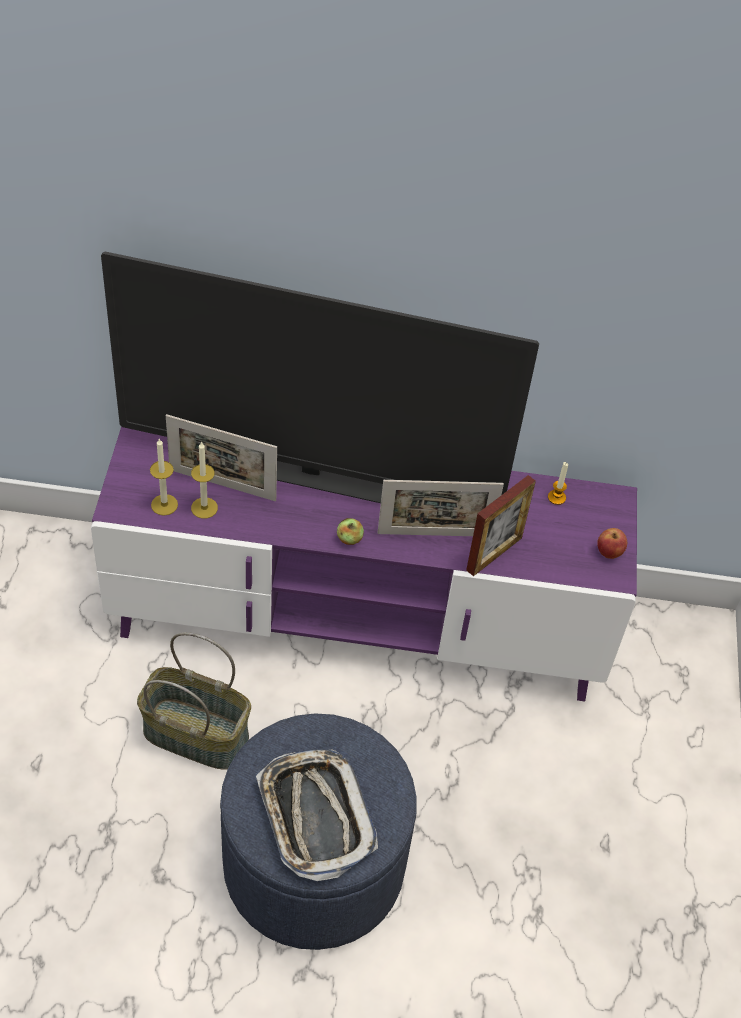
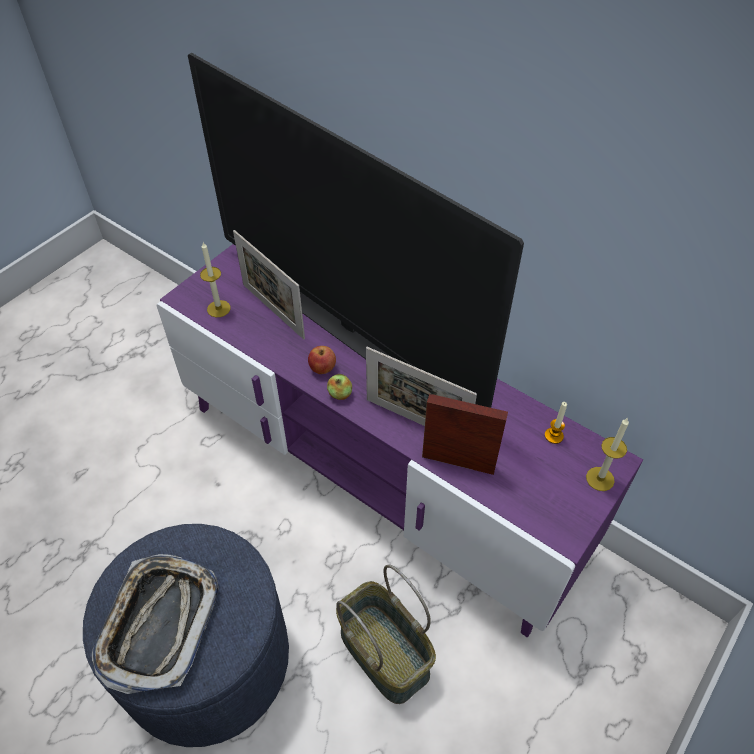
camera: 35 degrees right, 0 degrees up
(197, 733) = (199, 506): basket -> basket (386, 653)
(204, 508) = (245, 323): candle -> candle (600, 479)
(494, 554) = (458, 461): picture frame -> picture frame turned 150 degrees counterclockwise
(609, 552) = (574, 509): apple -> apple (322, 369)

